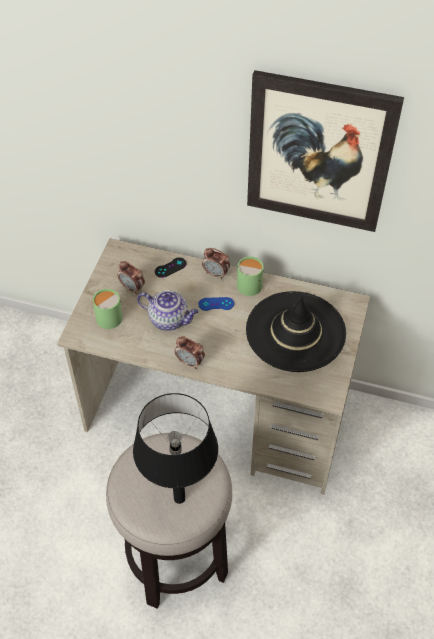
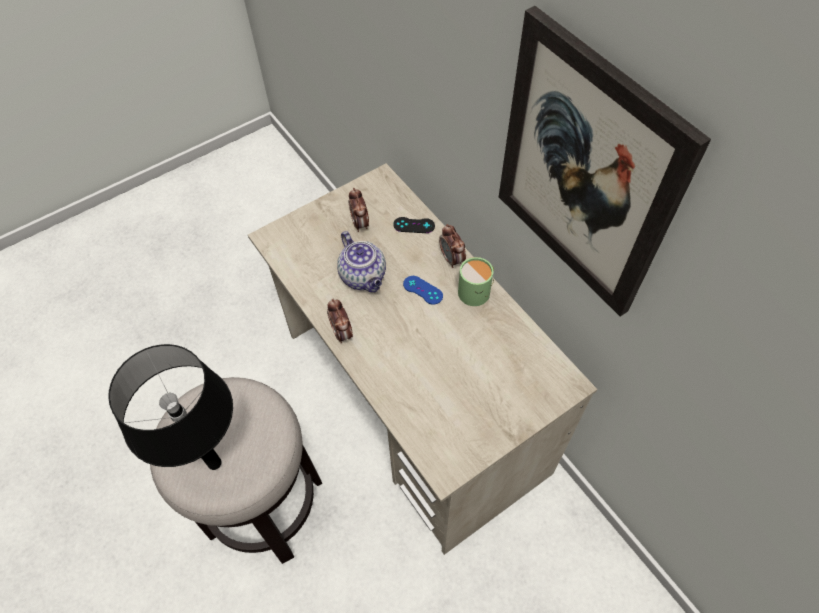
camera: 40 degrees right, 5 degrees up
(107, 316) = (312, 237): green mug -> none
(295, 331) = (476, 373): black hat -> none

